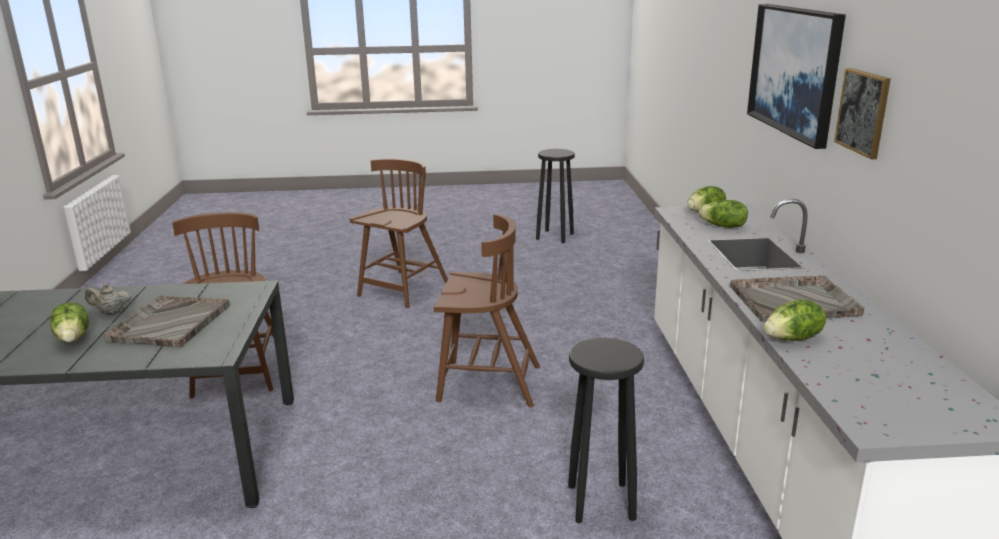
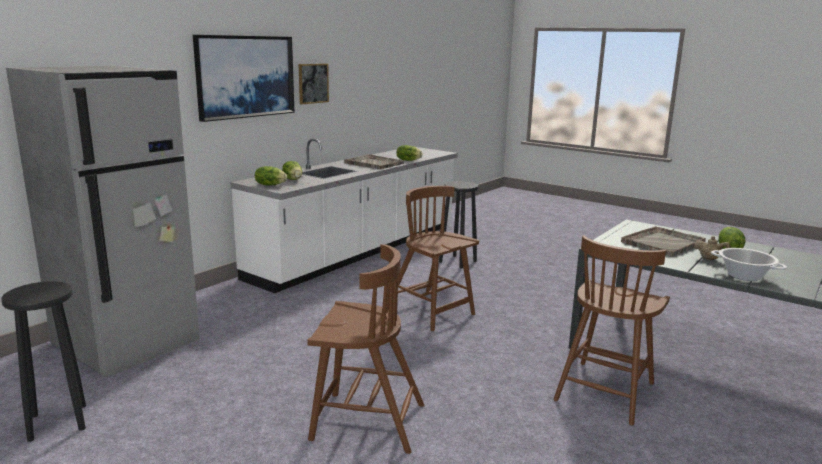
camera: 140 degrees left, 5 degrees down
(79, 297) = (744, 276): none -> cooking pot
(402, 289) = (365, 421): brown chair -> brown chair turned 150 degrees counterclockwise
(643, 264) = (127, 340): none -> grey fridge

